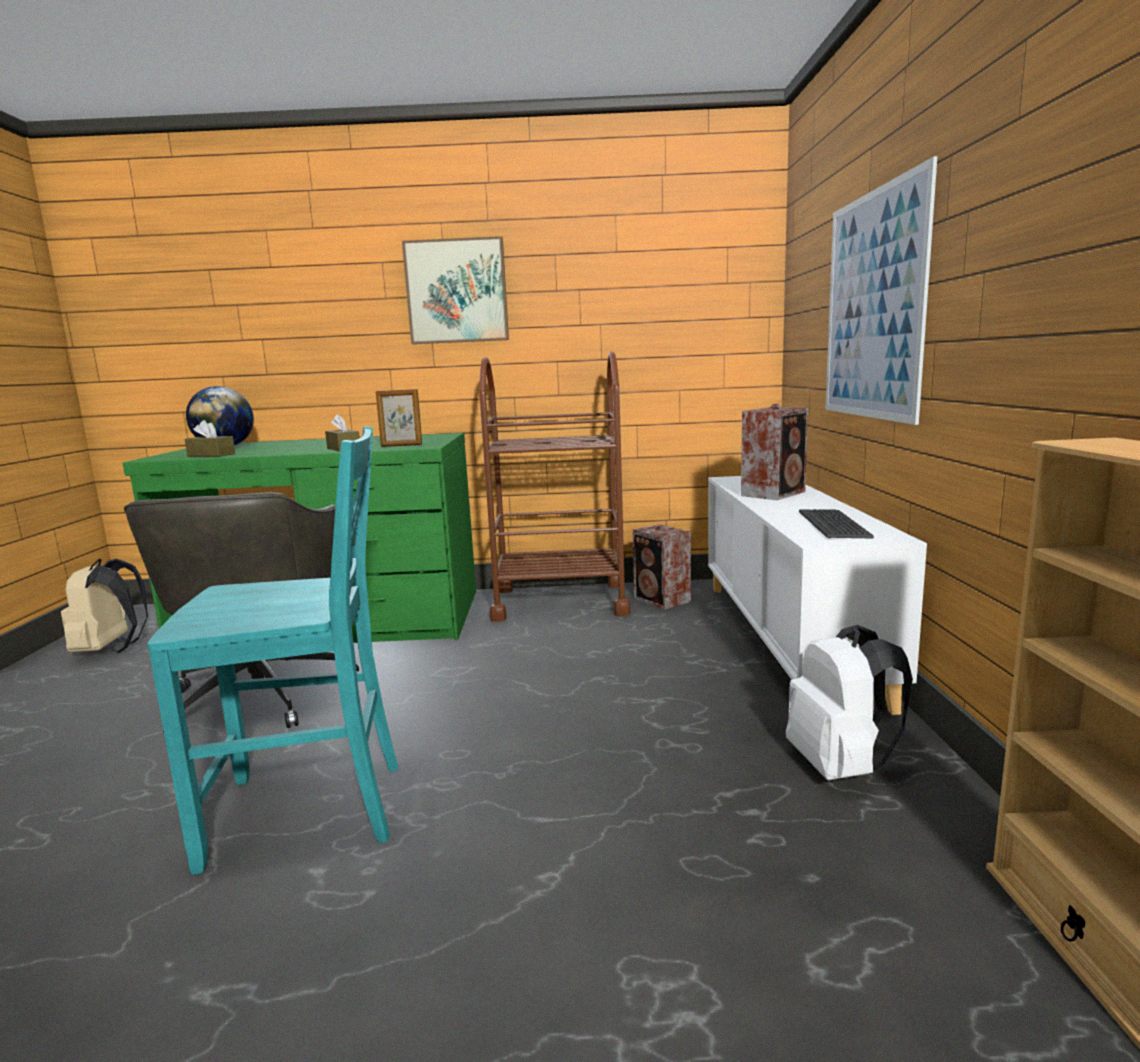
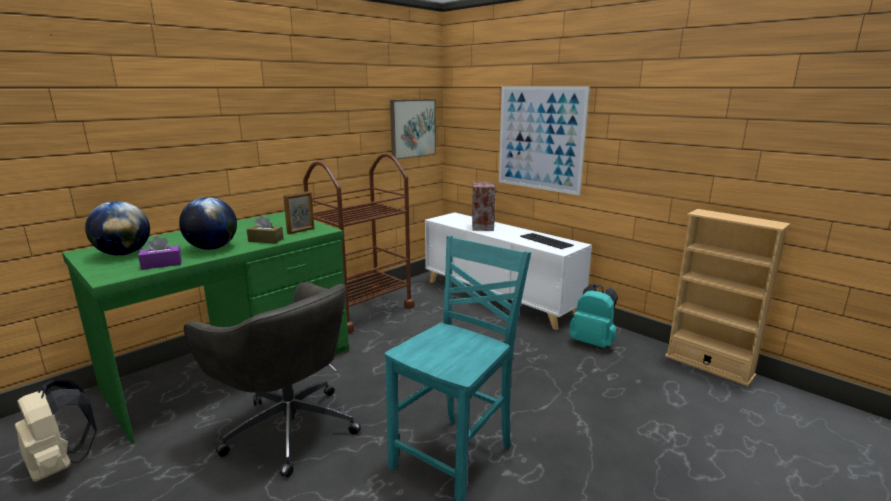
camera: 45 degrees left, 5 degrees up
(211, 455) = (162, 264): brown tissue box -> purple tissue box
(285, 450) = (212, 248): none -> globe
(457, 291) = (275, 111): picture -> picture (412, 128)
(662, 600) = (415, 294): speaker -> none
(840, 767) = (593, 342): white backpack -> turquoise backpack

